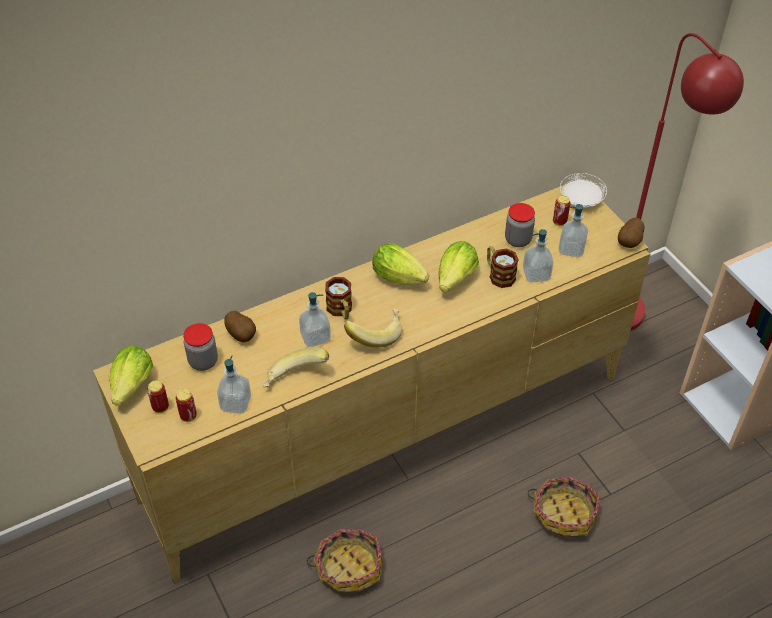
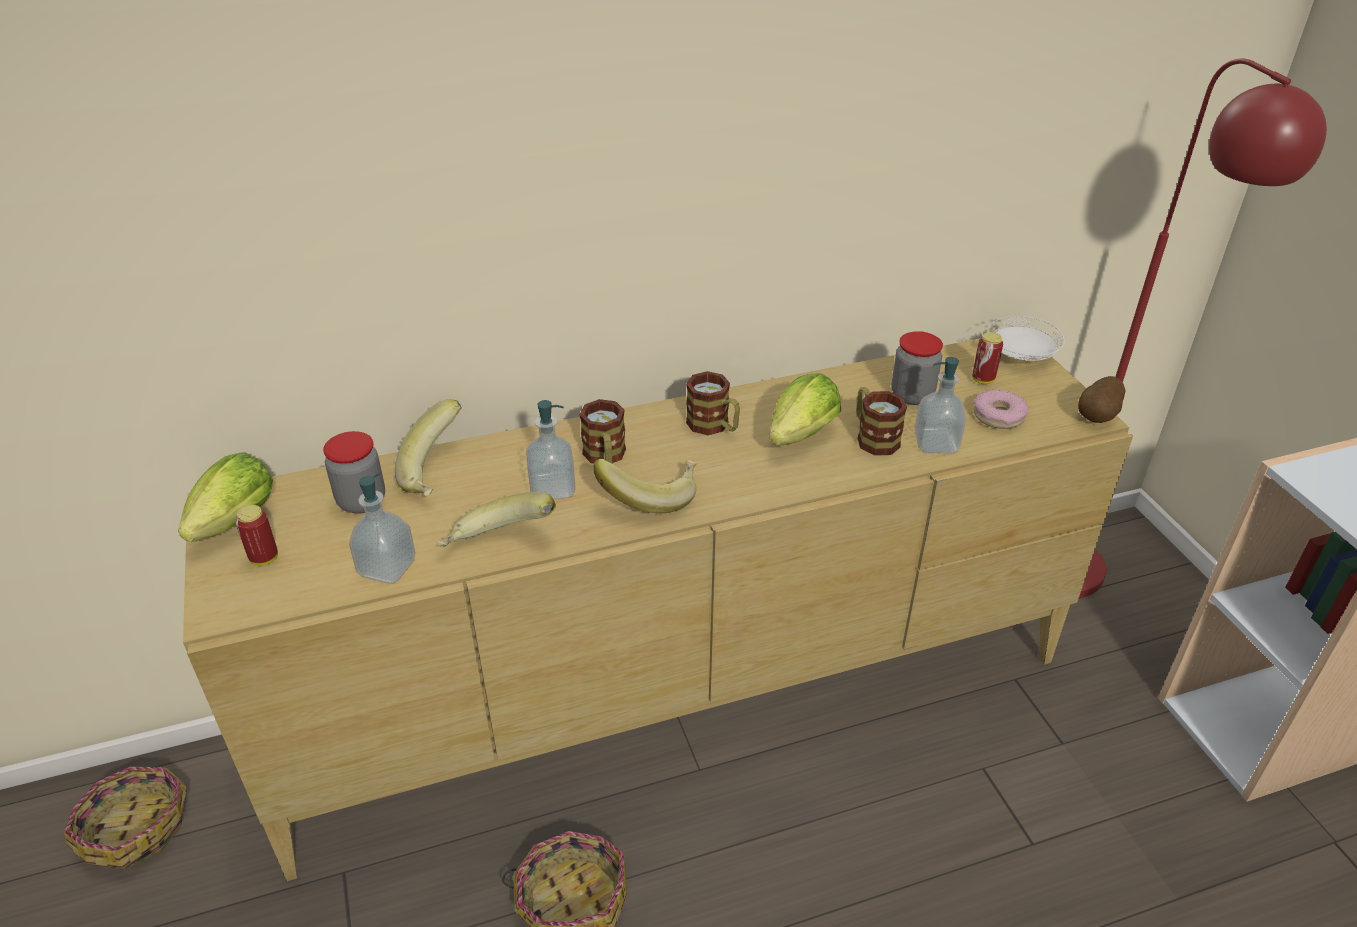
camera: 10 degrees right, 10 degrees down
(188, 416) = (302, 577): can -> none
(242, 335) = (438, 472): potato -> banana
(401, 279) = (714, 426): lettuce -> mug
(564, 513) = (949, 864): basket -> basket (135, 826)
(571, 249) = (998, 416): soap dispenser -> donut

